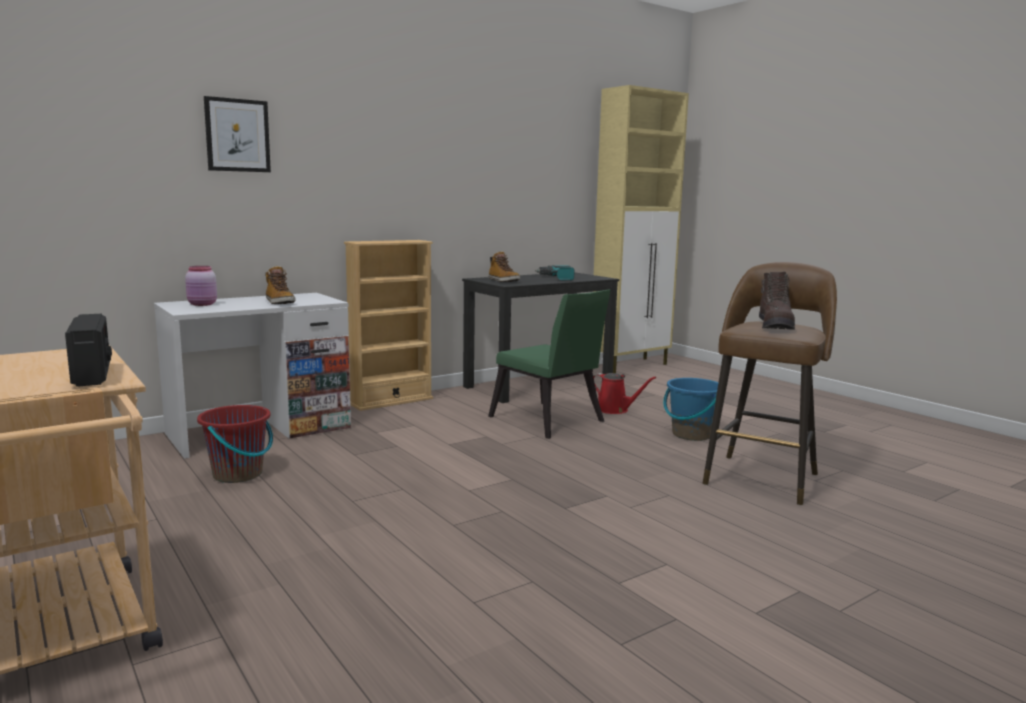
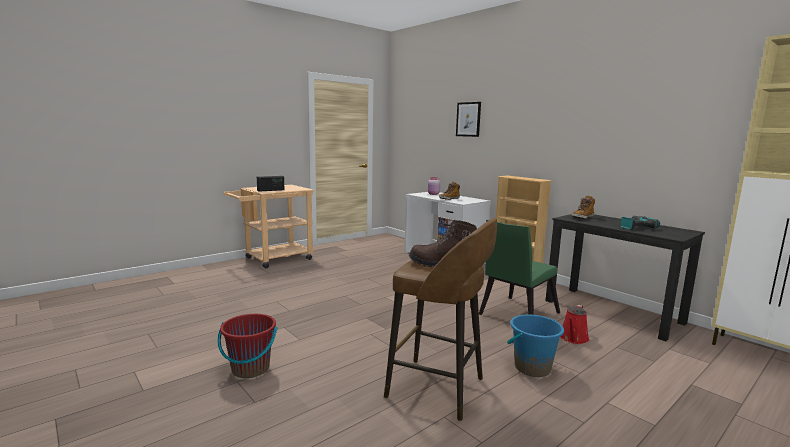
camera: 85 degrees right, 0 degrees up
(238, 474) = (390, 260): red bucket -> red bucket (250, 369)

